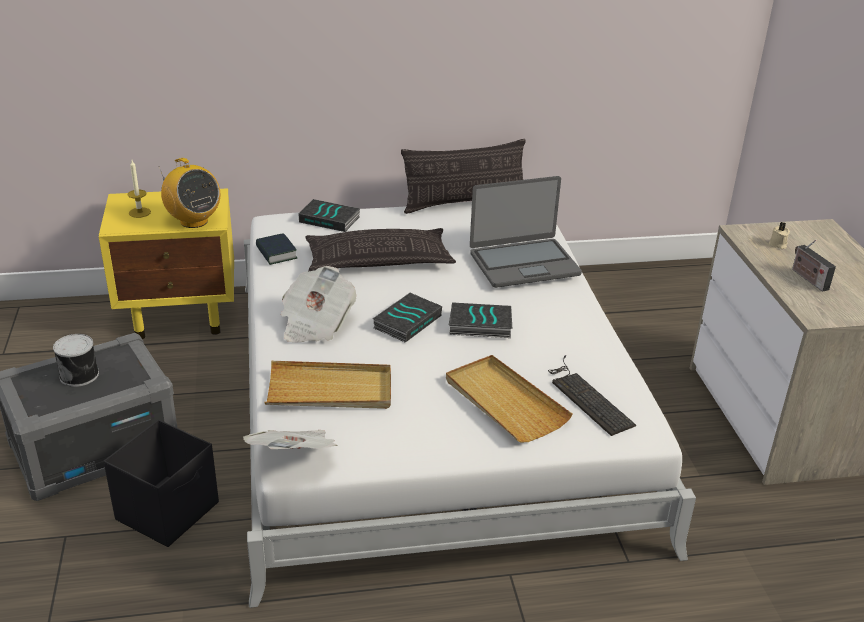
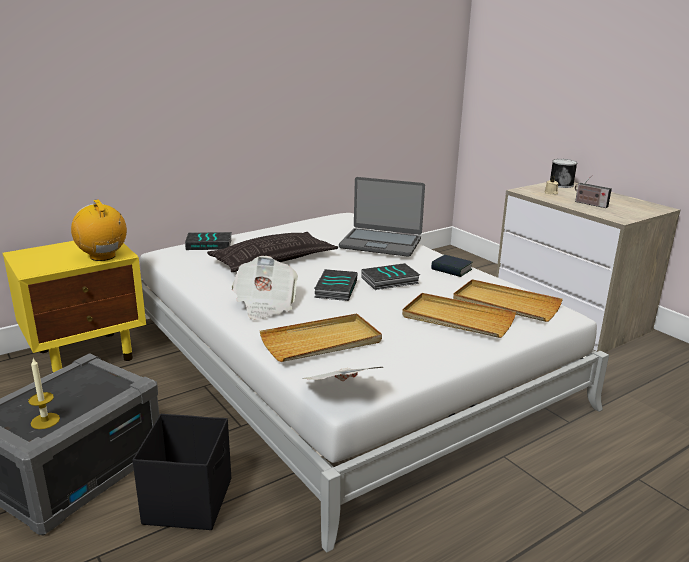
camera: 25 degrees left, 10 degrees down
(80, 374) = (59, 396): can -> can (561, 184)
(139, 212) = (45, 259): candle -> candle (45, 421)
(193, 221) = (103, 256): radio -> radio turned 150 degrees counterclockwise
(276, 253) = (185, 270): book -> book (451, 269)
(465, 203) = (302, 220): pillow -> none
(523, 263) = (381, 243): laptop -> laptop turned 60 degrees clockwise
(586, 396) = (505, 304): keyboard -> beige tray

